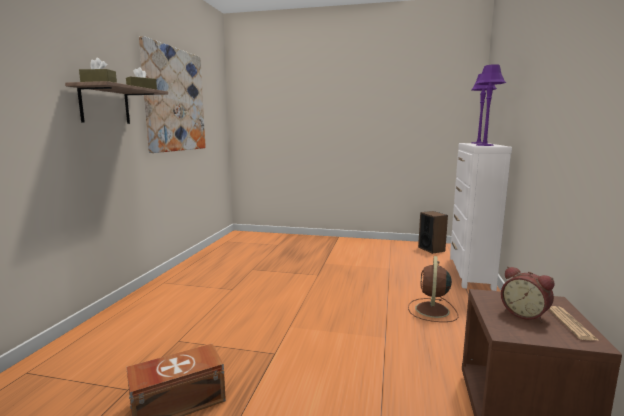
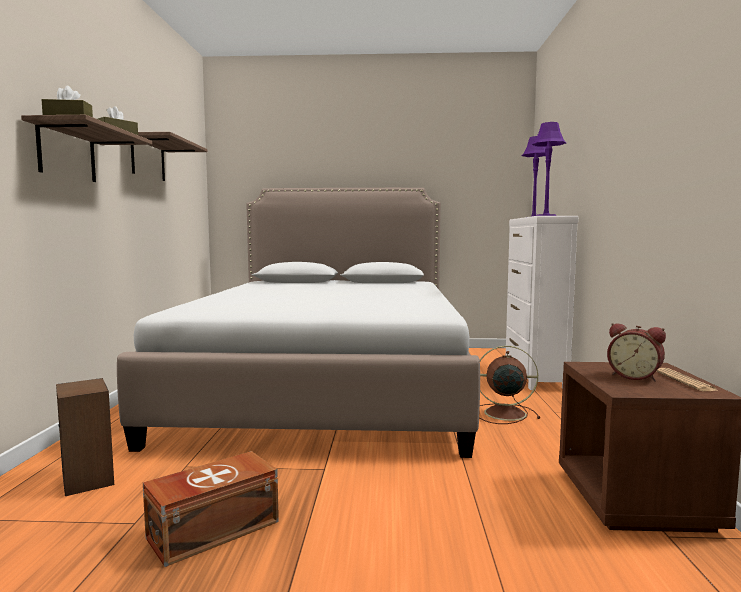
camera: 10 degrees left, 5 degrees down
(175, 100) = (148, 159): picture -> shelf
(302, 272) = (327, 384): none -> bed
(431, 249) = (480, 354): speaker -> speaker (88, 479)
(432, 310) = (503, 413): brown fan -> brown fan turned 90 degrees clockwise

